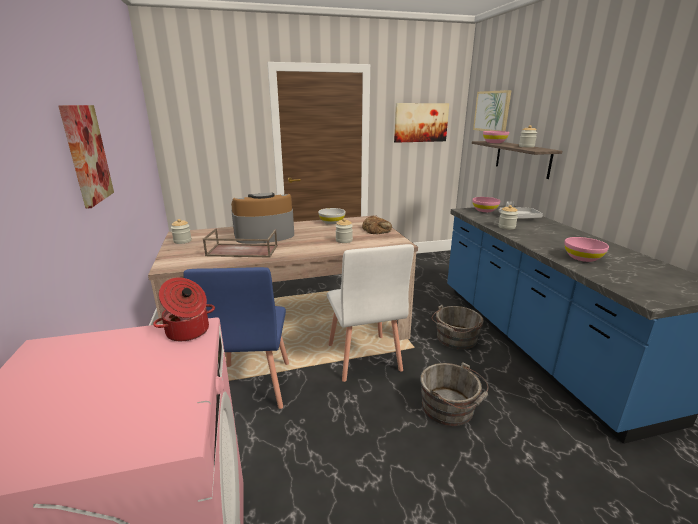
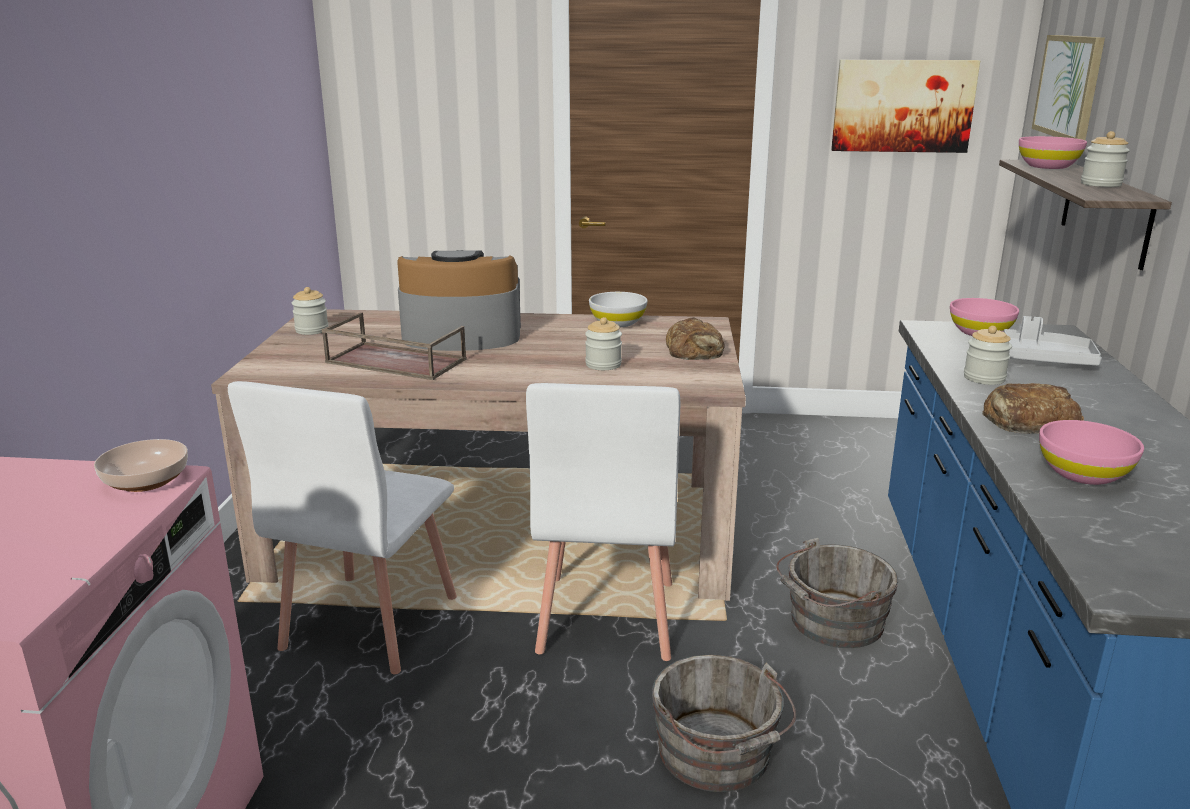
camera: 20 degrees right, 0 degrees up
(87, 154) = (133, 166): picture -> none
(188, 332) = (147, 481): cooking pot -> bowl
(252, 385) = (368, 623): blue chair -> white chair
(540, 241) = (1028, 420): none -> bread

